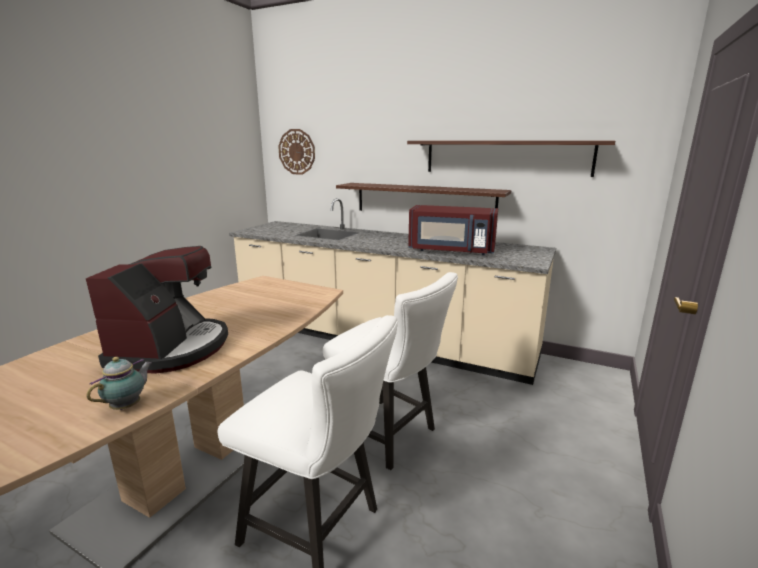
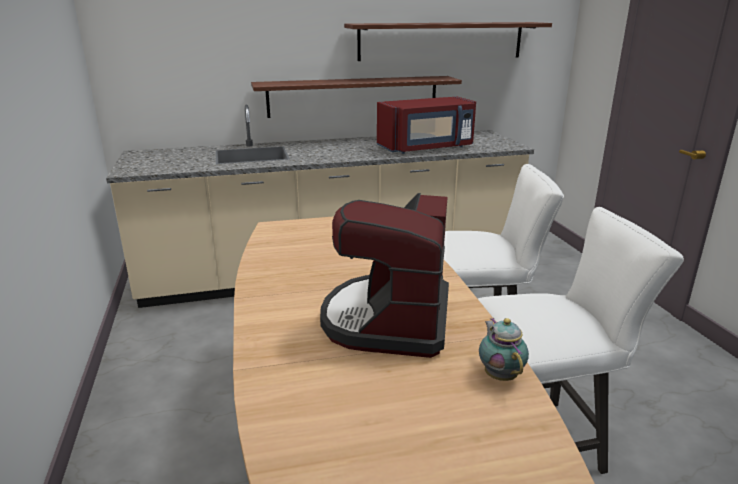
camera: 40 degrees left, 5 degrees up
(172, 349) = (388, 320): coffee machine -> coffee machine turned 135 degrees counterclockwise
(297, 152) = (155, 42): wall clock -> none

